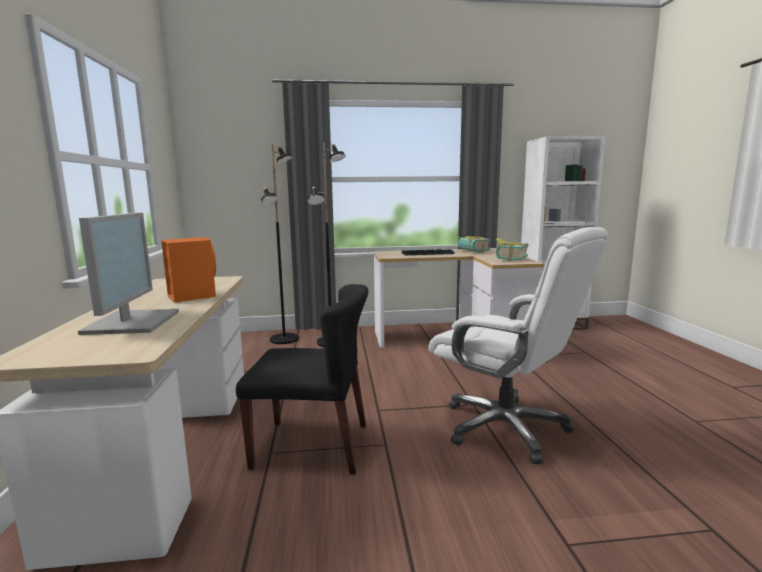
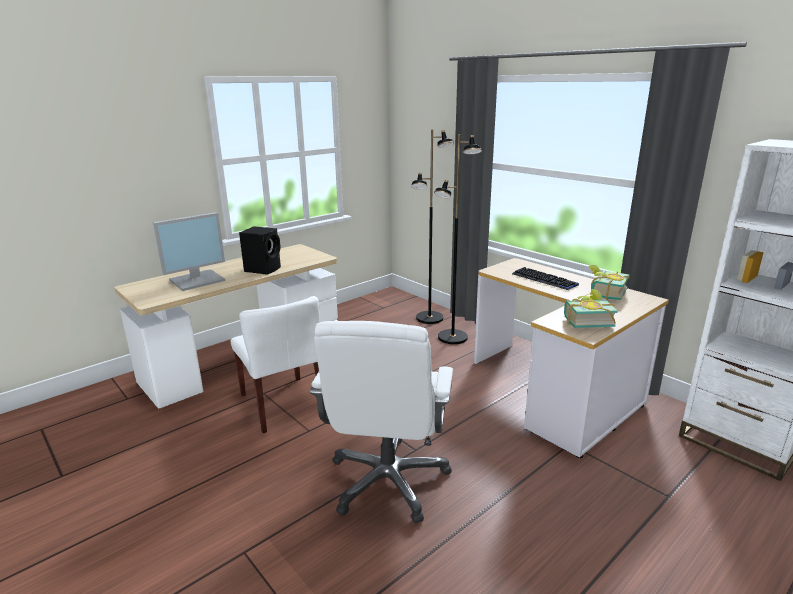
camera: 55 degrees right, 10 degrees up
(192, 296) = (263, 269): orange speaker -> black speaker
(313, 445) = (283, 404): black chair -> white chair

